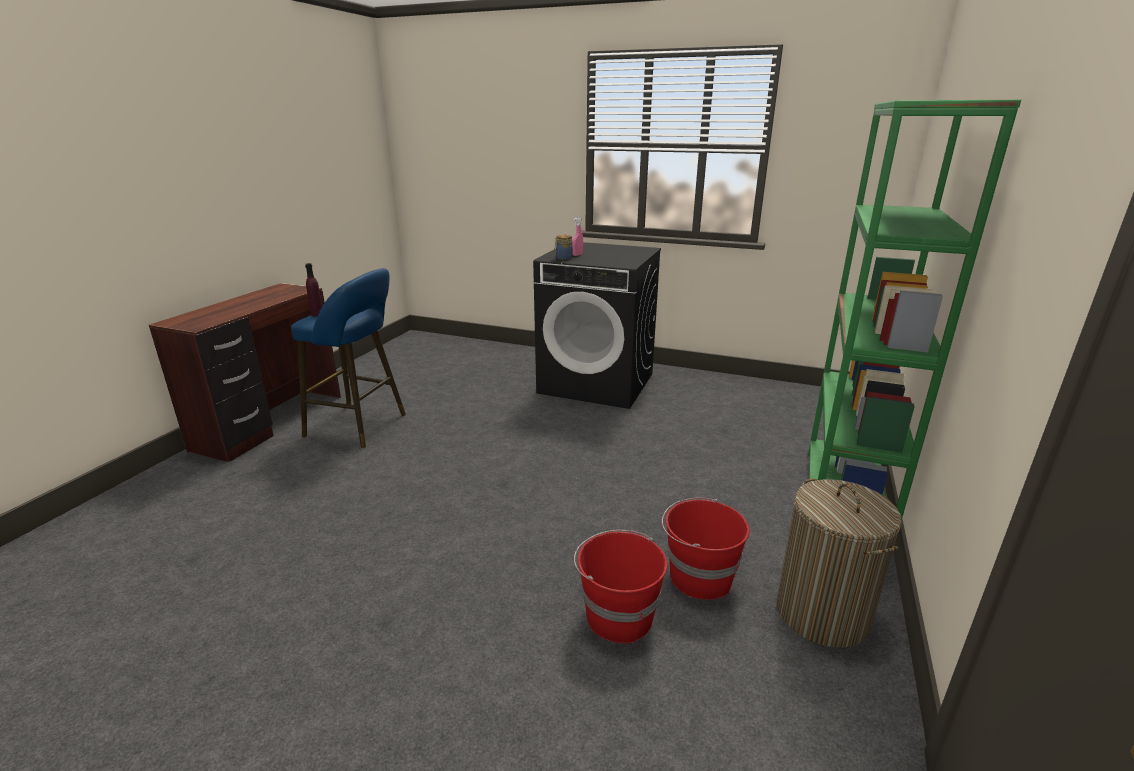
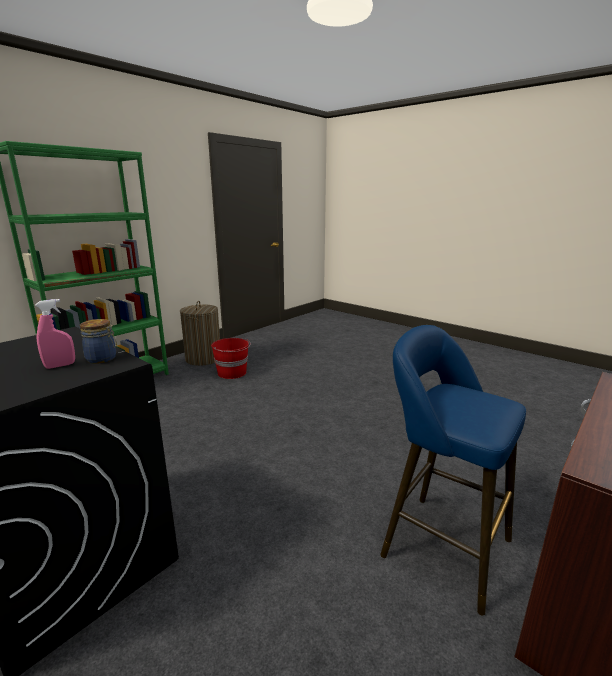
camera: 160 degrees left, 5 degrees down
(317, 314) = (496, 405): purple bottle -> none
(618, 616) = (278, 369): red bucket -> none

